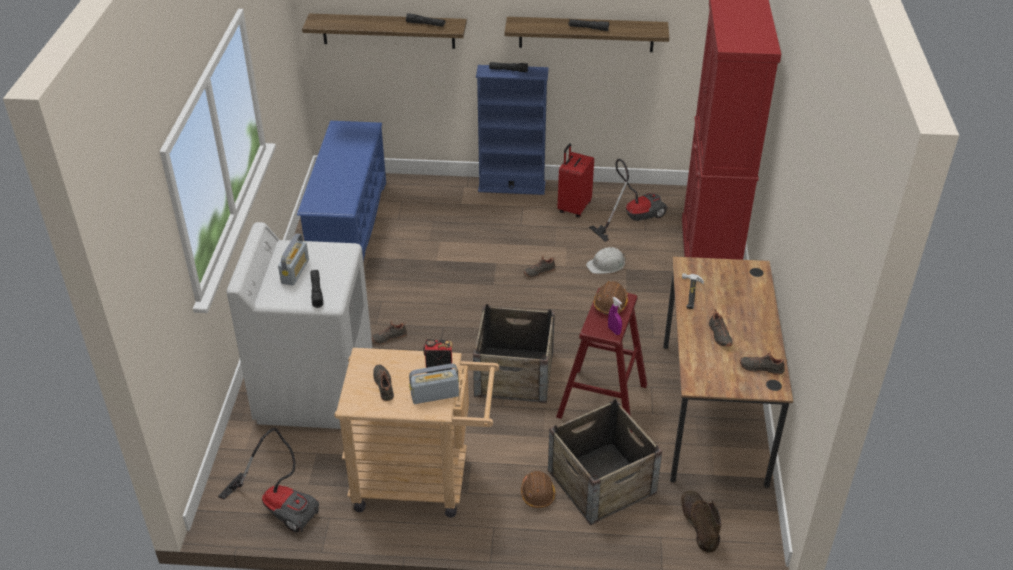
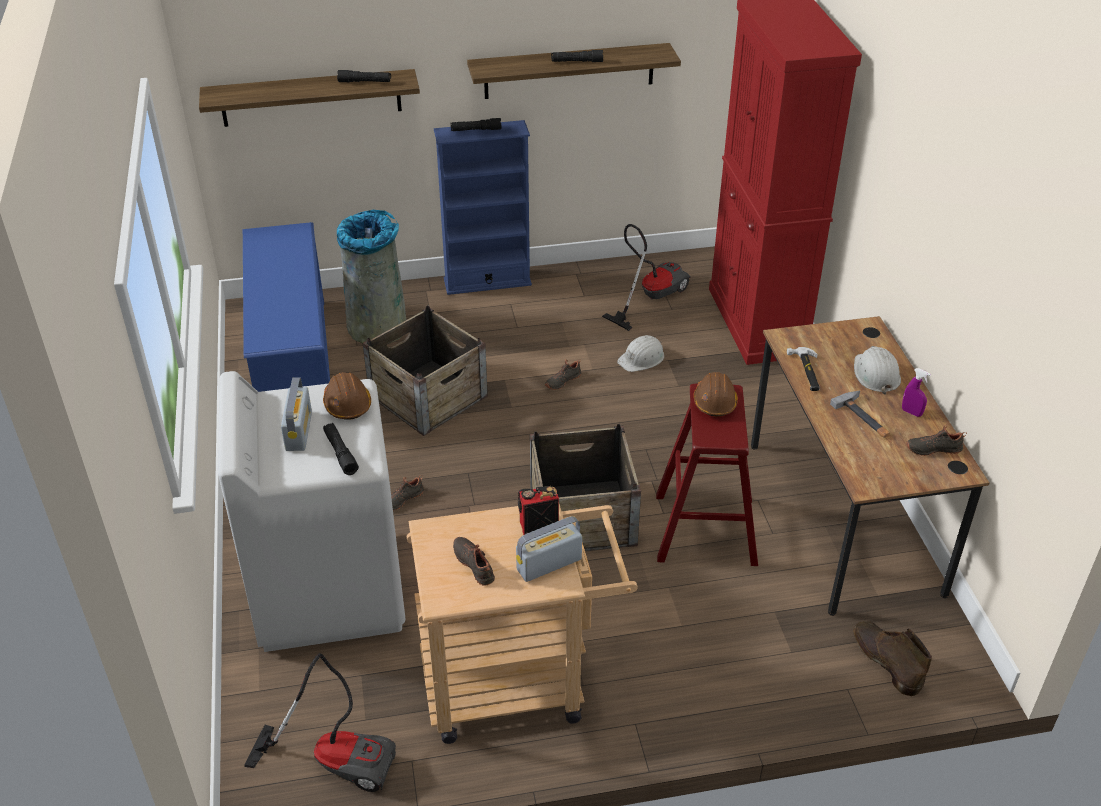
camera: 15 degrees left, 0 degrees up
(418, 207) = (377, 326): none -> grey trash can
(537, 493) = (673, 666): brown hard hat -> brown hard hat (347, 404)
(573, 208) = (574, 296): red suitcase -> none
(601, 482) = (746, 634): crate -> crate (428, 396)
(614, 331) = (735, 435): purple spray bottle -> purple spray bottle (911, 412)
(719, 335) = (864, 418): black shoe -> hammer
(744, 304) = (875, 374): none -> white hard hat

